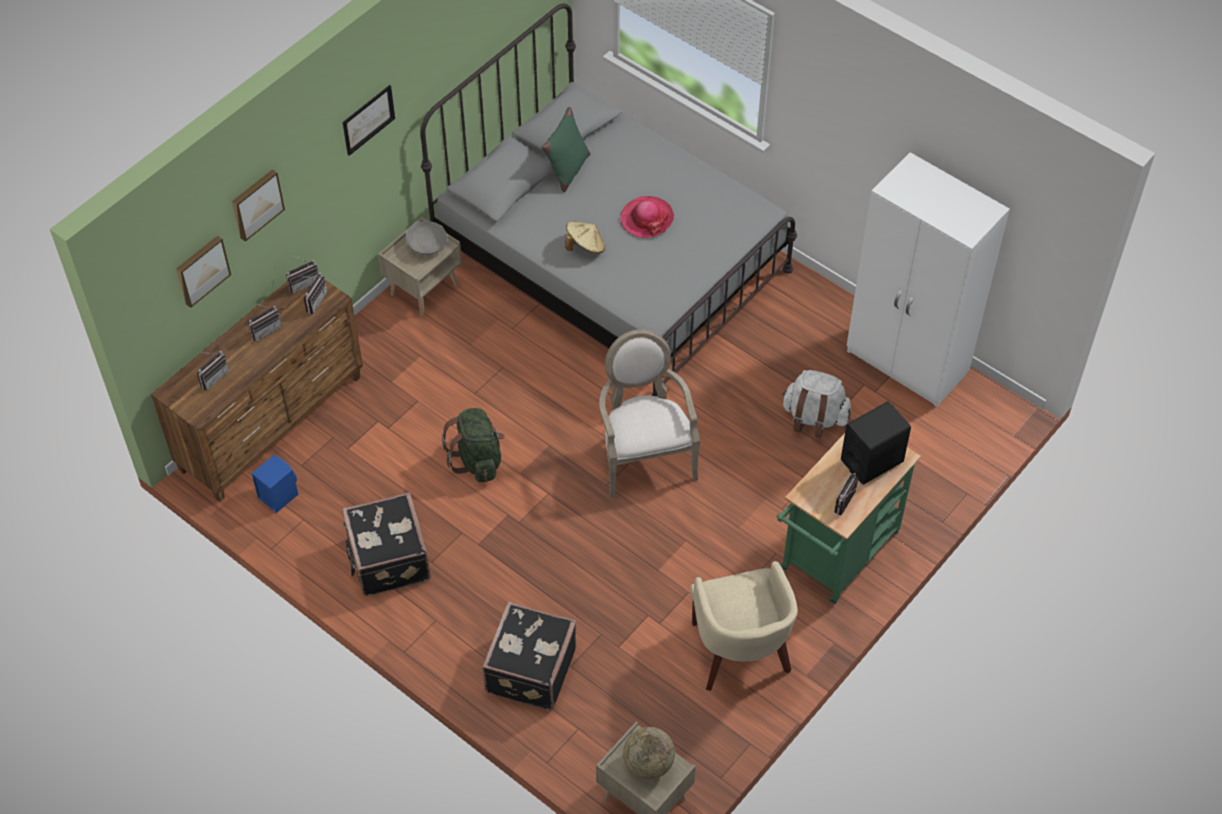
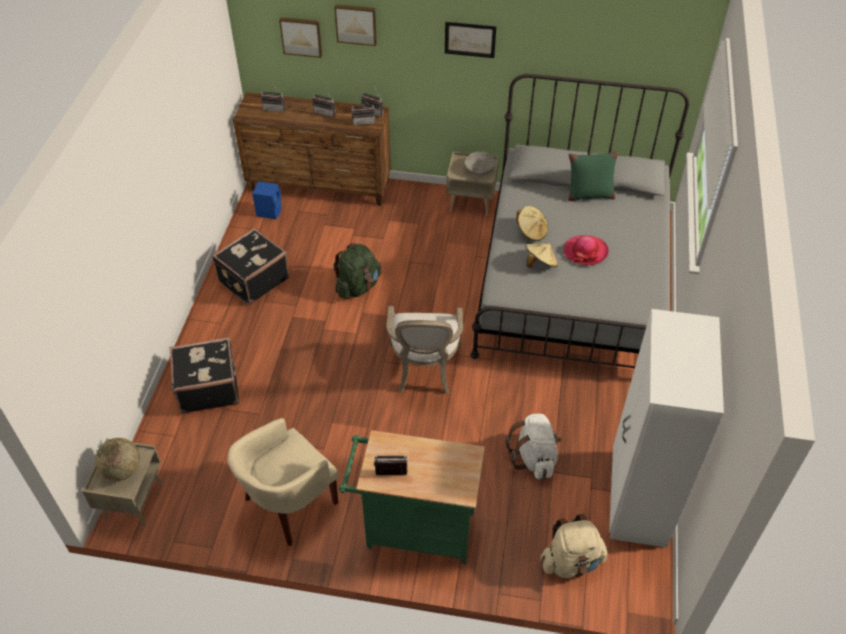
camera: 60 degrees right, 5 degrees down
(636, 264) = (540, 263): none -> beige hat
(644, 455) = (424, 371): armchair -> armchair turned 135 degrees clockwise
(872, 461) = (445, 473): black speaker -> none
(942, 449) = (571, 562): none -> beige backpack

